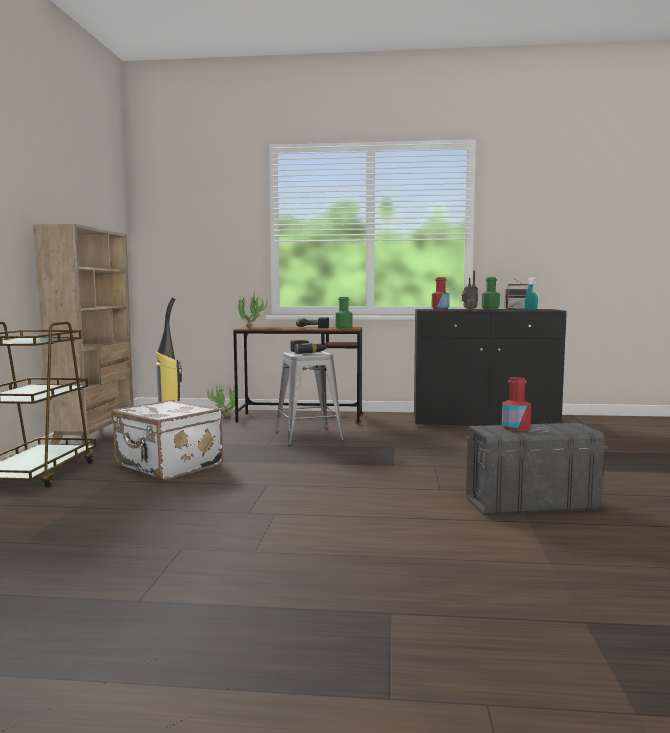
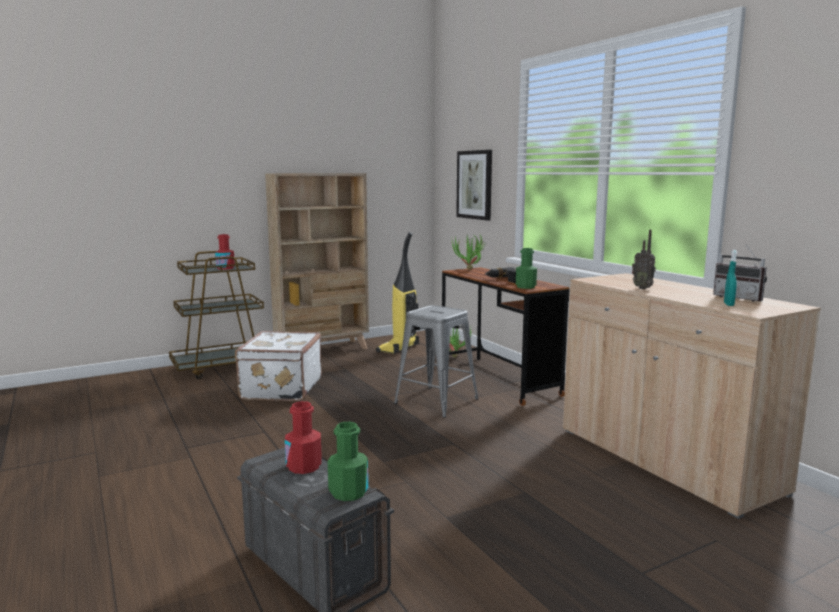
camera: 55 degrees right, 5 degrees up
(206, 253) = (475, 185): none -> picture
(307, 352) = (438, 310): power drill -> none
(440, 309) = (620, 281): red bottle -> red bottle (225, 268)
(483, 422) = (665, 460): black cabinet -> beige cabinet
(490, 309) = (697, 291): green bottle -> green bottle (348, 492)

